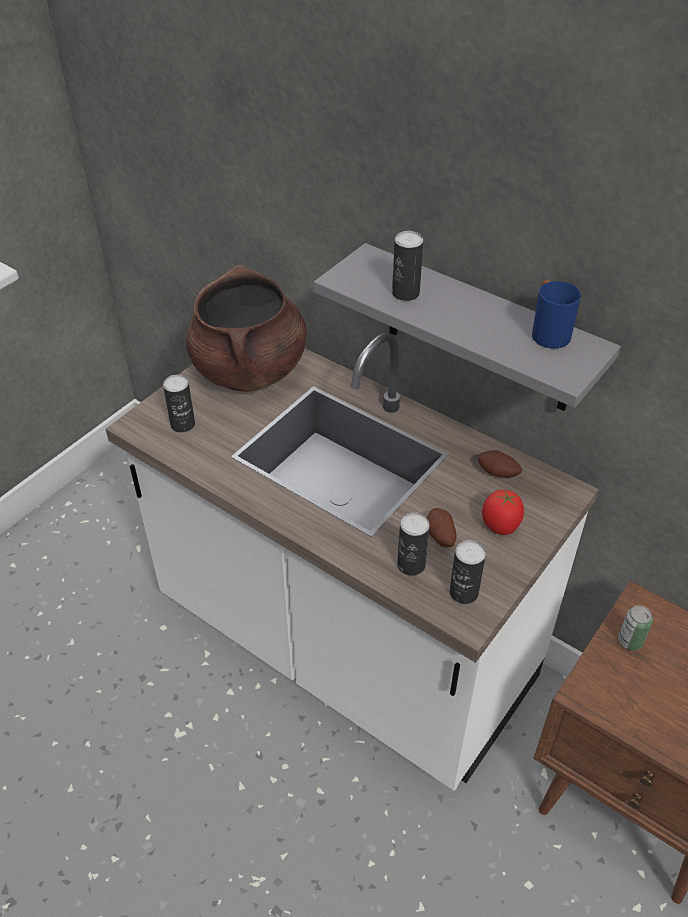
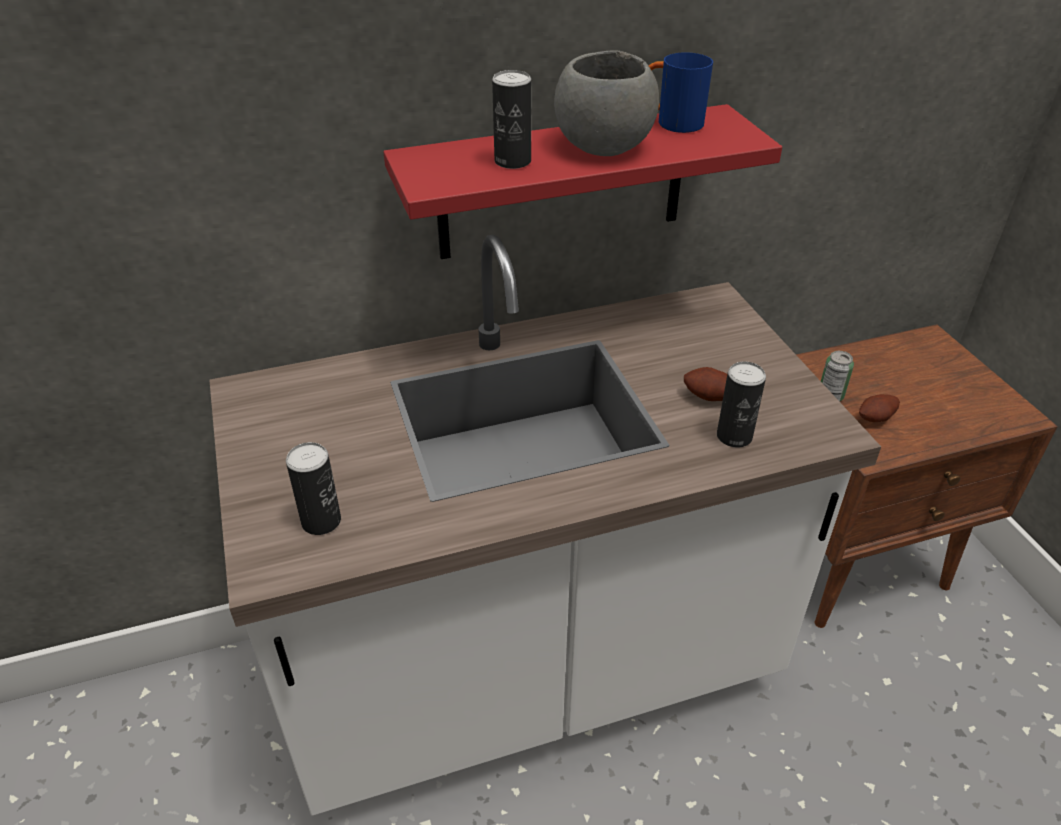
camera: 55 degrees left, 5 degrees down
(249, 370) = (297, 417): brown cooking pot -> none
(463, 592) = (798, 419): can -> none
(470, 318) = (602, 147): none -> grey bowl
(479, 331) = (562, 184): grey shelf -> red shelf
(497, 474) = (657, 324): potato -> potato (876, 419)
(500, 525) = (727, 355): tomato -> none

